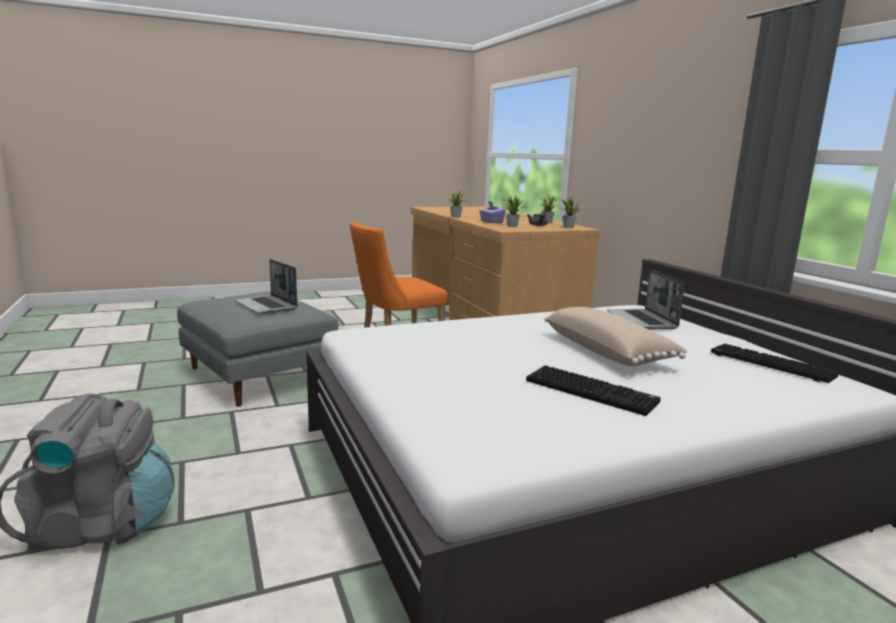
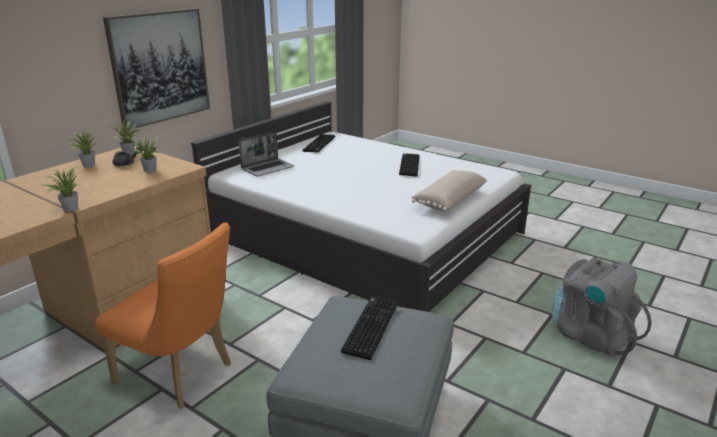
camera: 120 degrees left, 10 degrees up
(267, 306) = (369, 326): laptop -> keyboard
(491, 222) = (118, 183): purple tissue box -> none
(608, 352) = (348, 168): beige pillow -> beige pillow (448, 200)
(676, 167) = (160, 67): none -> picture

